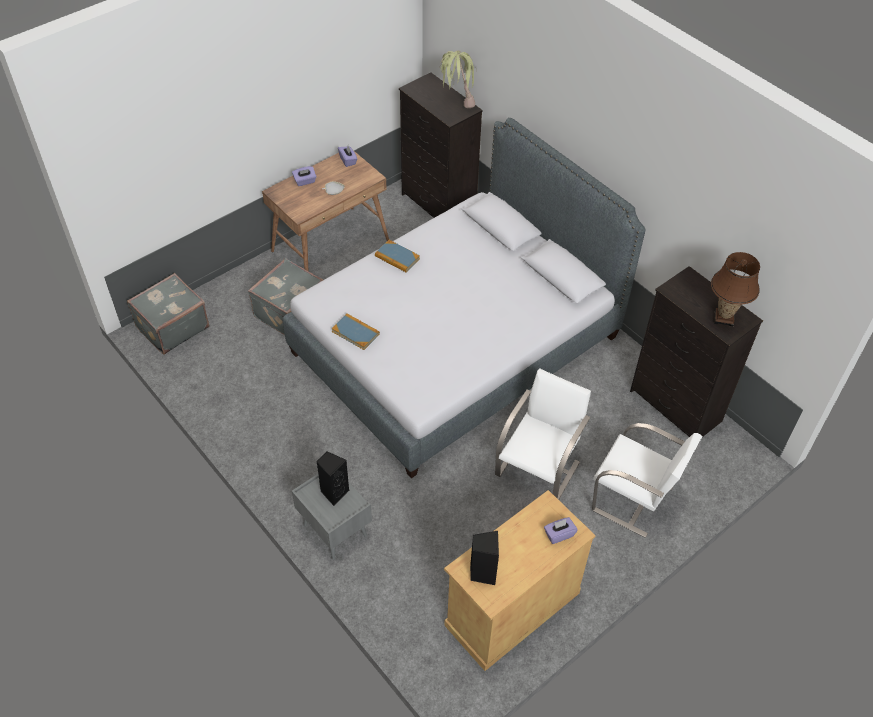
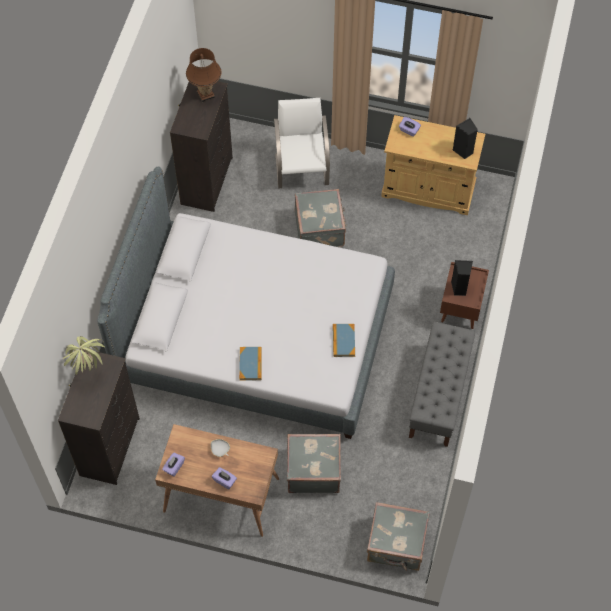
camera: 125 degrees left, 10 degrees up
(265, 446) = (439, 395): none -> grey bench
(334, 530) = (461, 309): grey nightstand -> brown nightstand
(538, 468) = (320, 229): white chair -> grey suitcase

